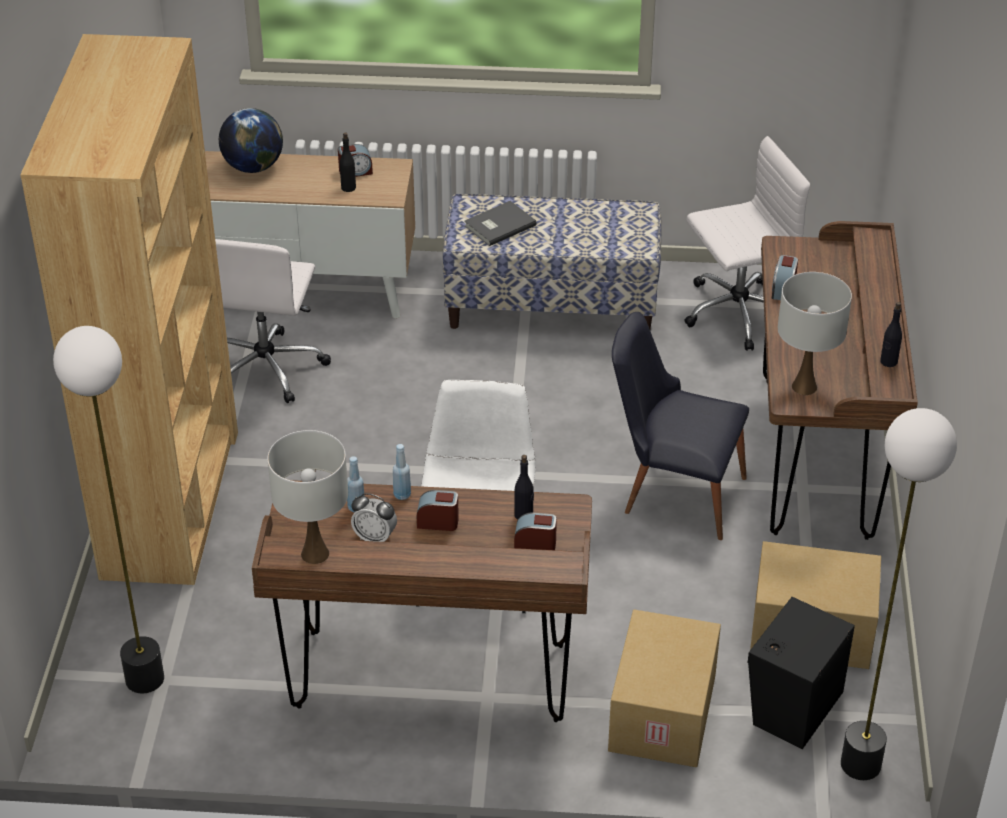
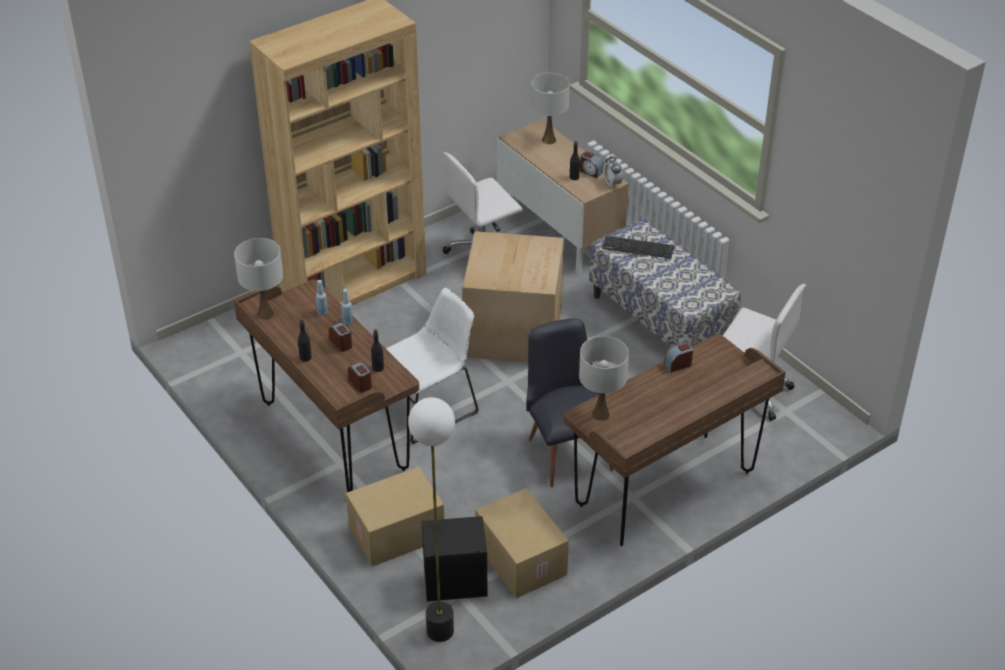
camera: 50 degrees right, 0 degrees up
(144, 678) = (235, 346): floor lamp -> none
(253, 167) = (549, 140): globe -> white table lamp
(375, 538) = (308, 330): alarm clock -> alarm clock (612, 183)
(431, 418) = (515, 330): none -> cardboard box
(498, 225) = (638, 248): grey book -> keyboard
(888, 362) = (650, 431): black bottle -> black bottle (305, 357)

